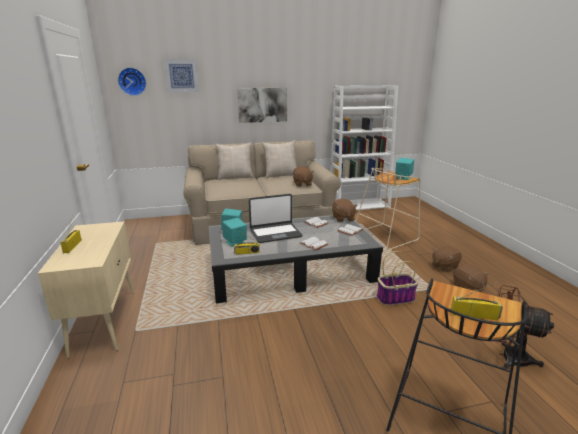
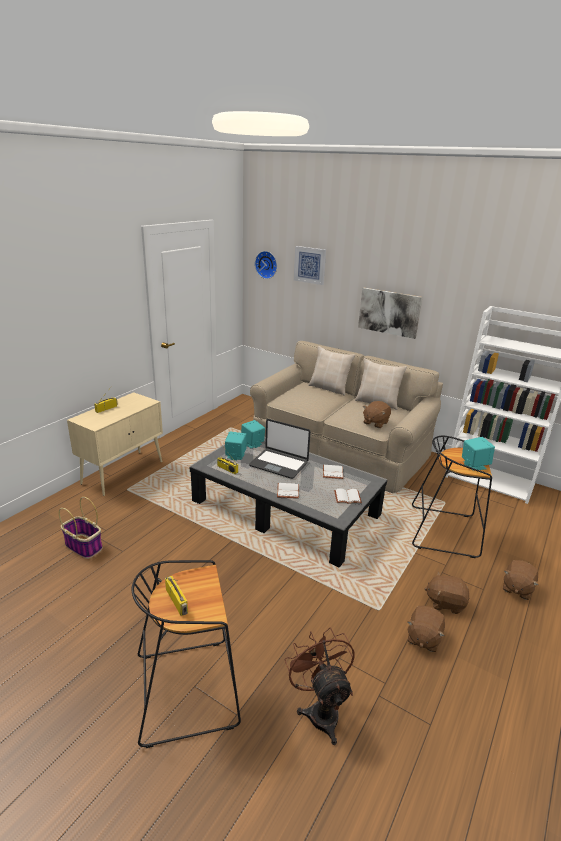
camera: 45 degrees right, 5 degrees up
(343, 218) = (368, 481): brown plush toy -> brown plush toy (517, 588)
(385, 236) = (445, 531): beige stool -> black stool
(395, 298) = (325, 591): basket -> basket (84, 546)

